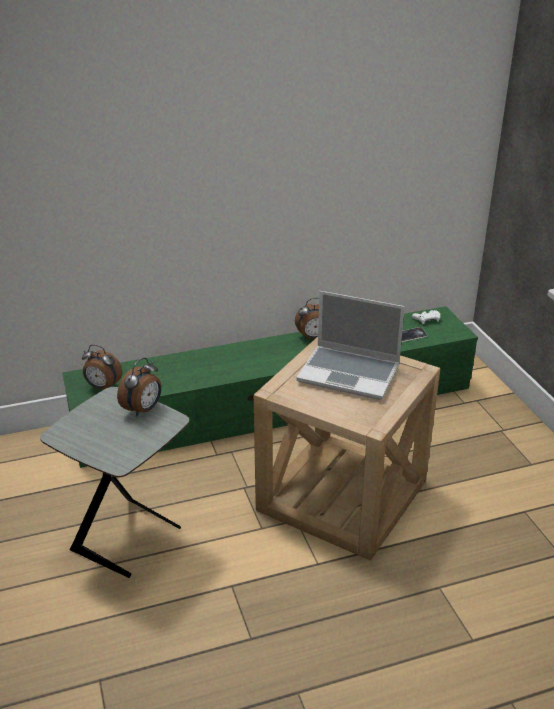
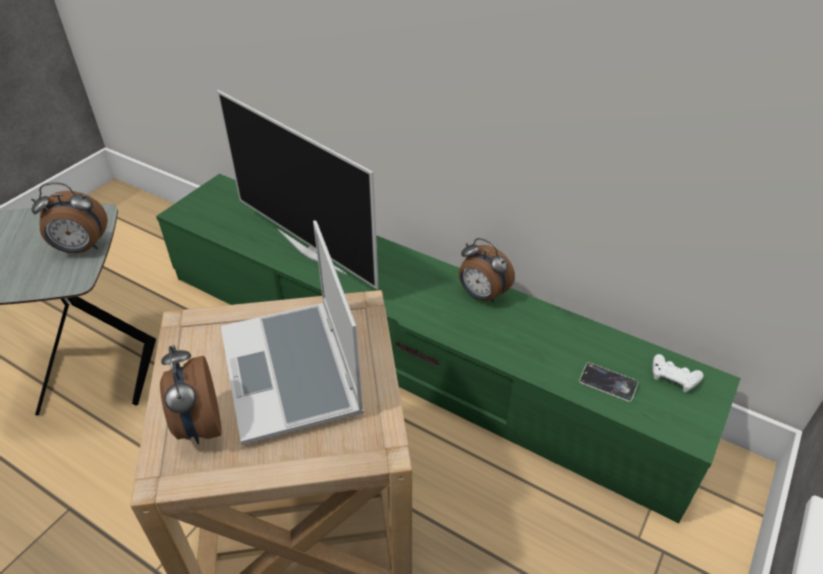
camera: 50 degrees right, 10 degrees up
(103, 387) = (216, 209): alarm clock -> alarm clock (198, 426)
(200, 370) = (312, 250): none -> television

